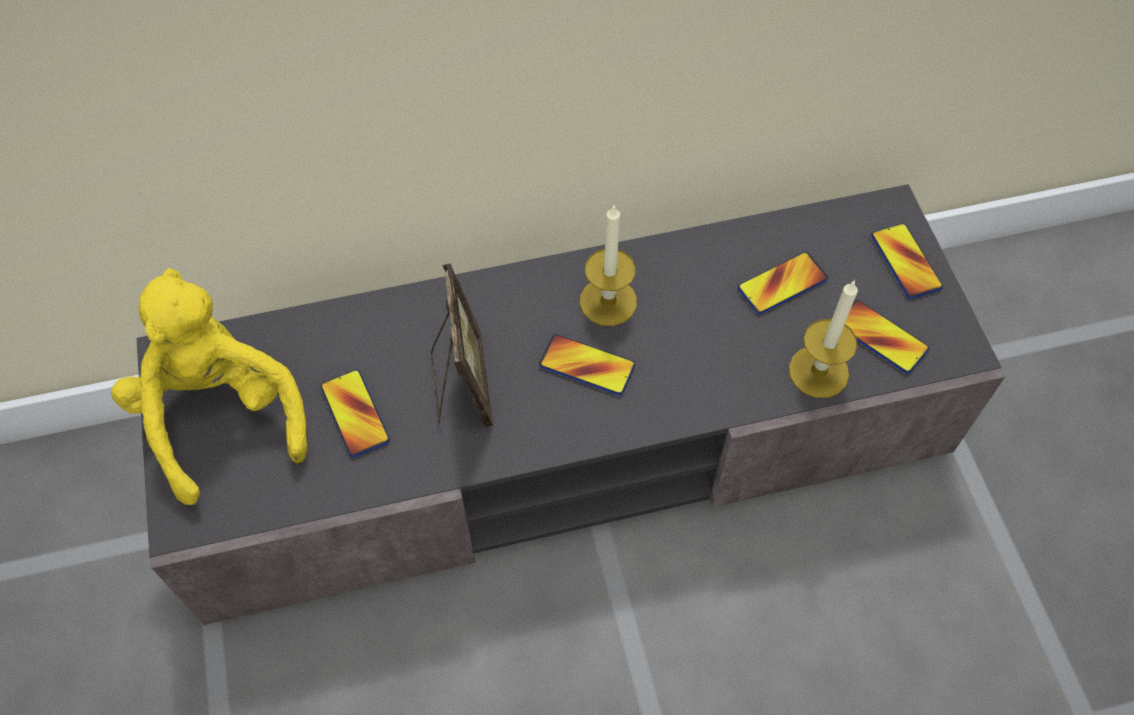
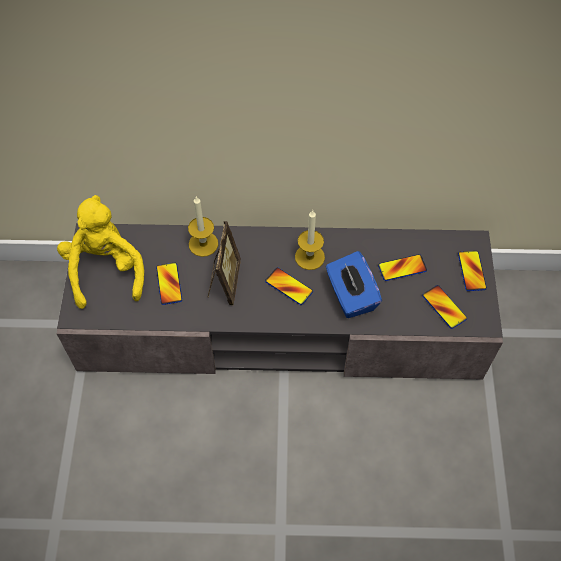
camera: 15 degrees right, 0 degrees up
(707, 356) = (351, 296): none -> blue tissue box
(818, 371) = (405, 317): candle -> candle (203, 244)

